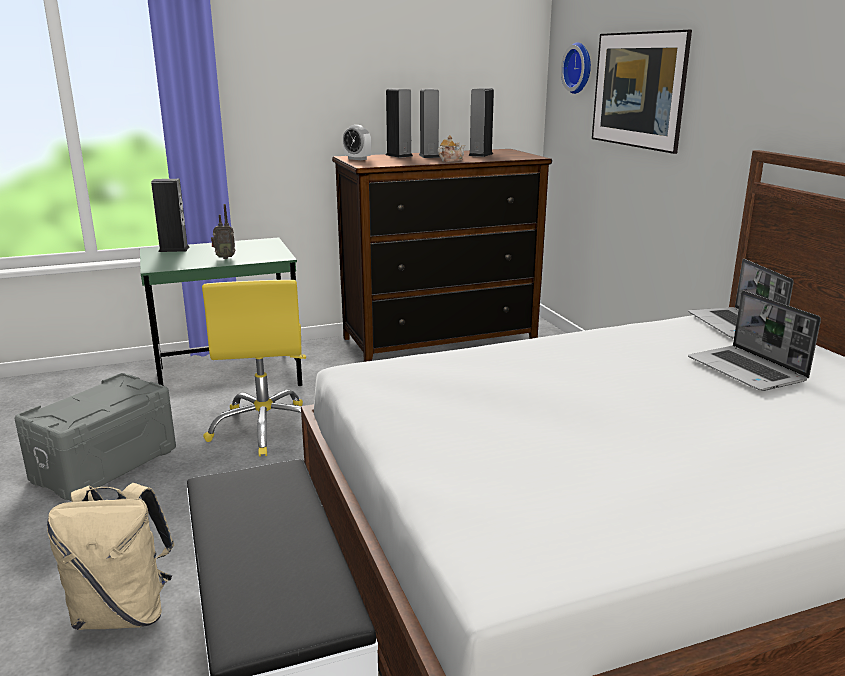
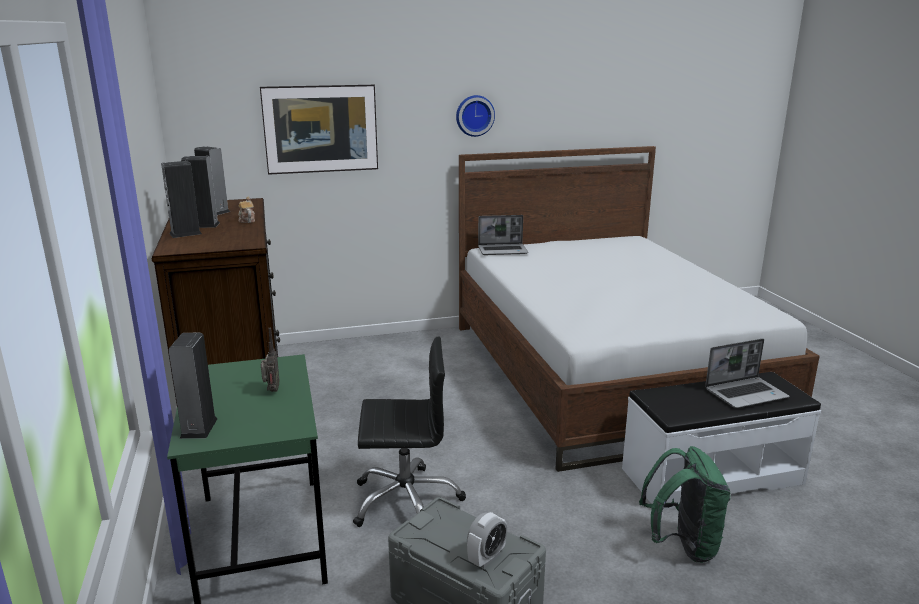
camera: 85 degrees left, 0 degrees up
(124, 612) = (682, 545): beige backpack -> green backpack
(265, 428) = (406, 501): yellow office chair -> black office chair
(357, 159) = (196, 247): alarm clock -> alarm clock (486, 558)
(579, 68) = (227, 116): wall clock -> wall clock (474, 115)
(748, 370) = (568, 258): laptop -> laptop (746, 393)

